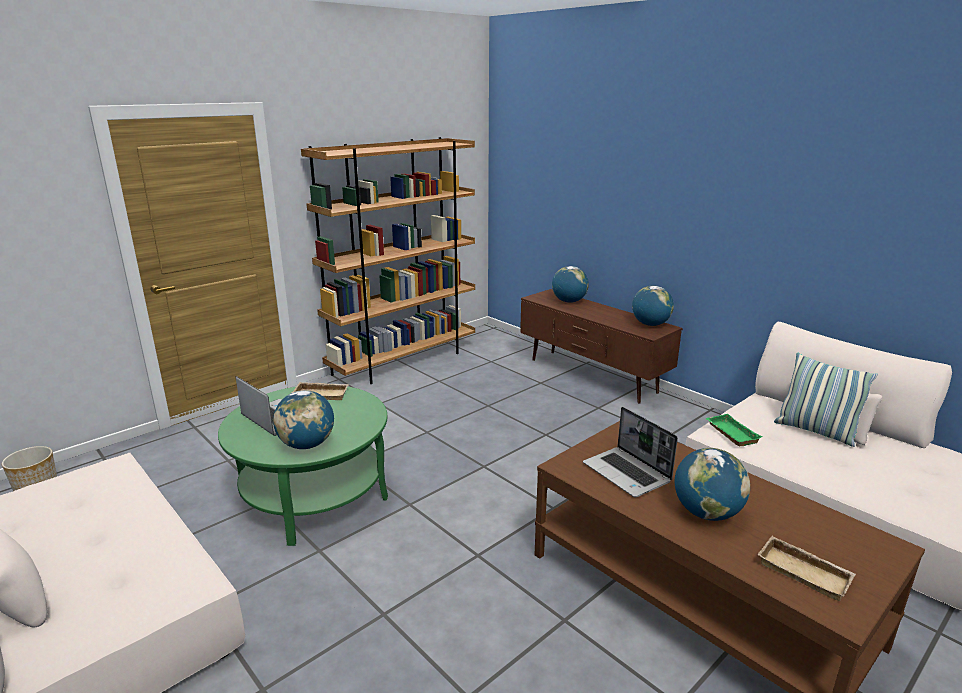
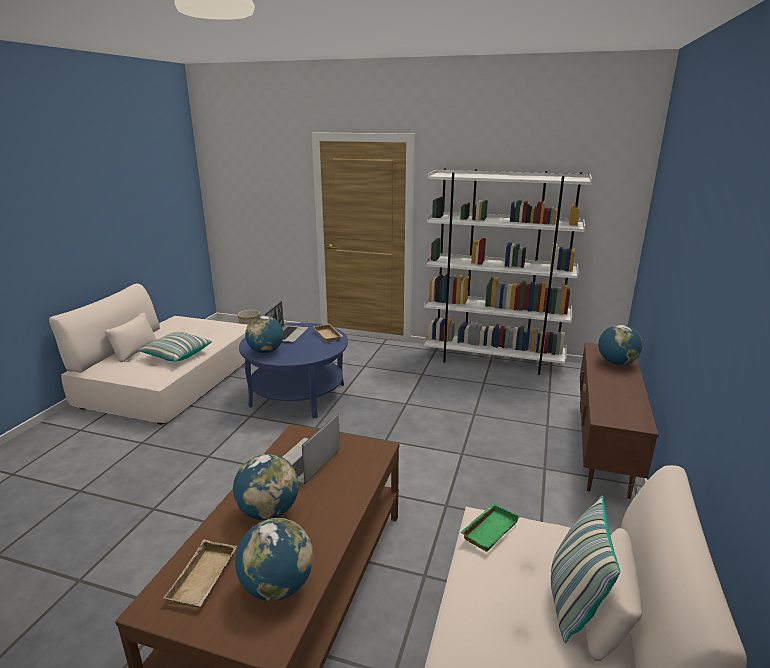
camera: 60 degrees right, 0 degrees up
(131, 545) = (176, 355): none -> pillow
(313, 496) = (297, 394): green coffee table -> blue coffee table
(404, 361) = (493, 360): brown bookcase -> white bookcase
(650, 324) = (632, 414): globe -> globe (277, 586)

